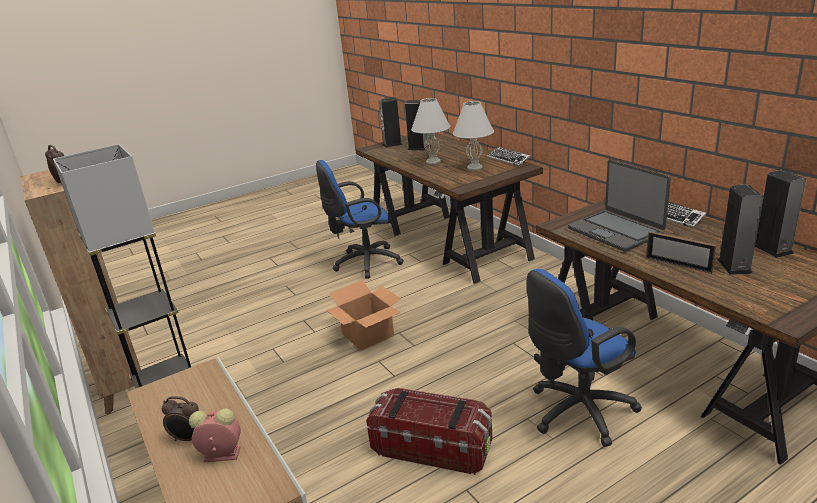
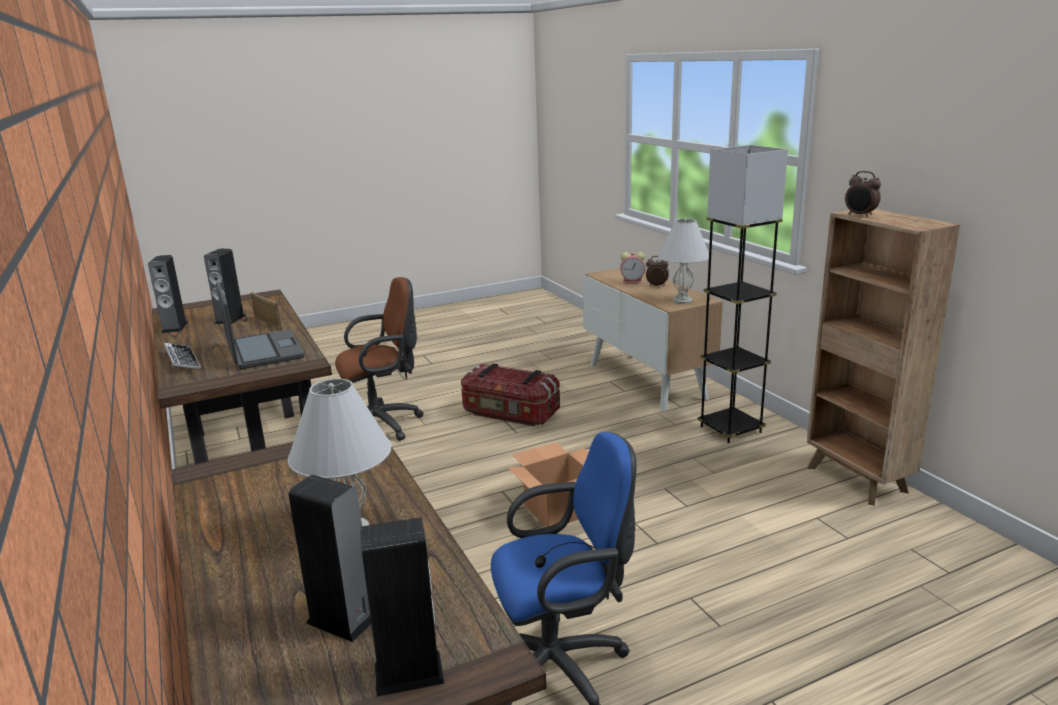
camera: 175 degrees left, 5 degrees down
(474, 167) = (286, 489): white table lamp -> white table lamp (682, 301)
(508, 159) = (193, 506): keyboard -> none
(576, 413) = (382, 424): blue office chair -> brown office chair

